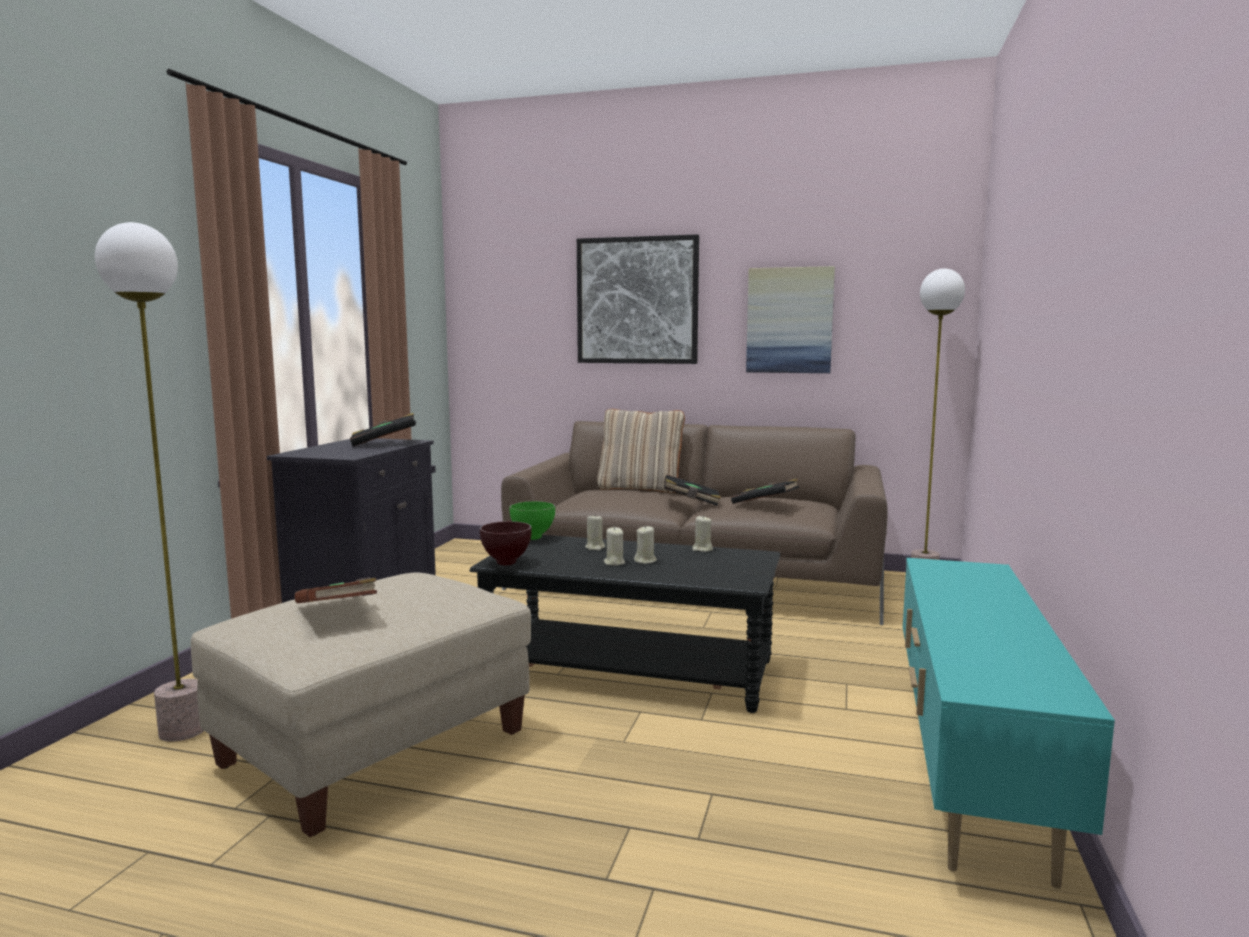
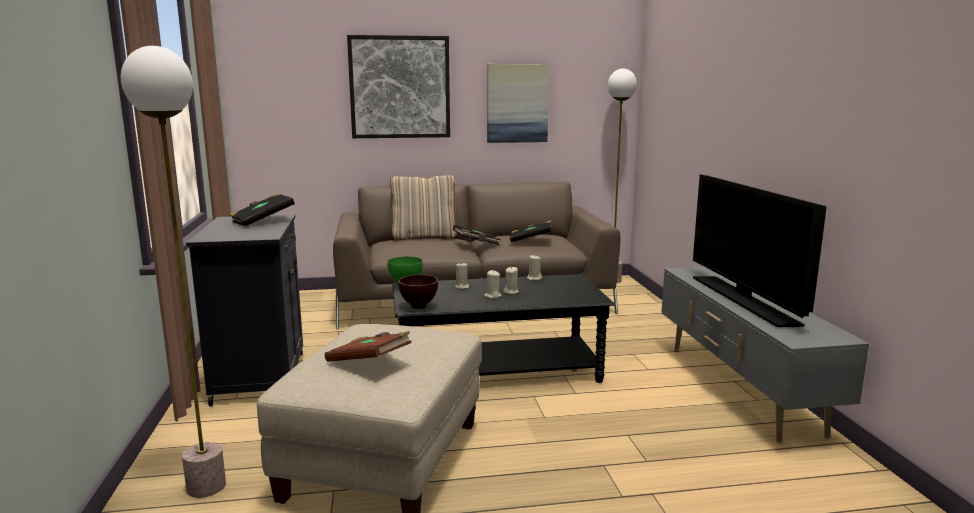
camera: 25 degrees left, 5 degrees up
(969, 617) = (744, 300): none -> television
(970, 769) = (739, 389): turquoise tv stand -> grey tv stand

